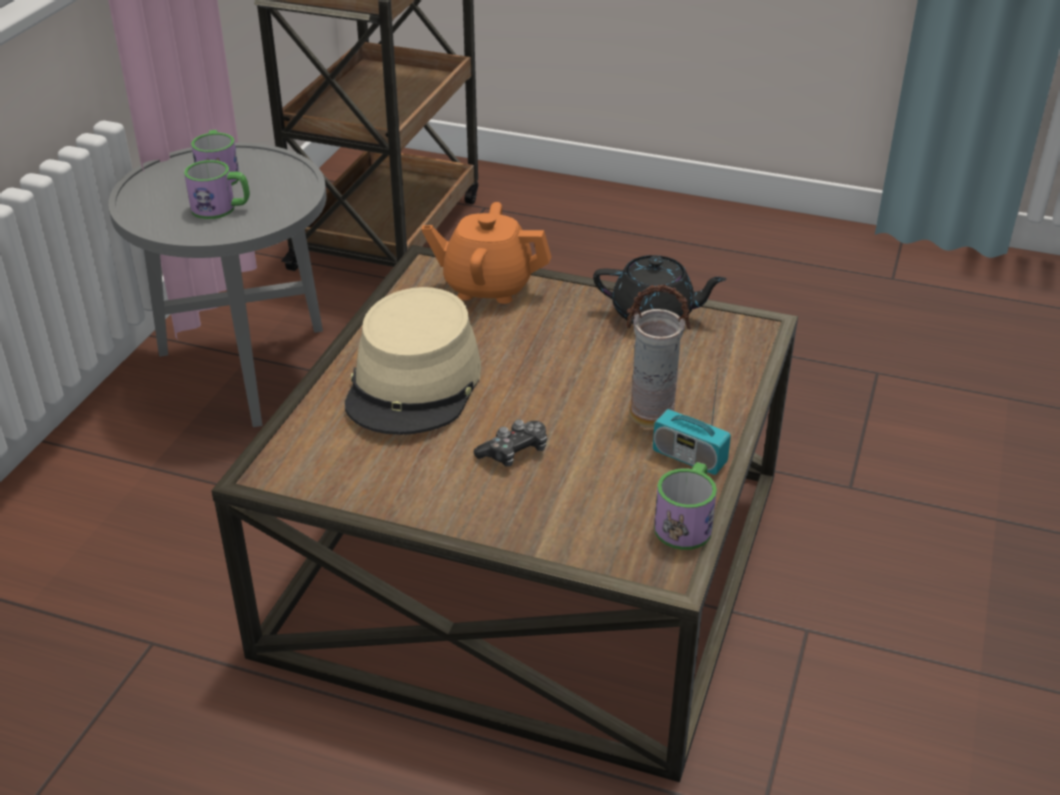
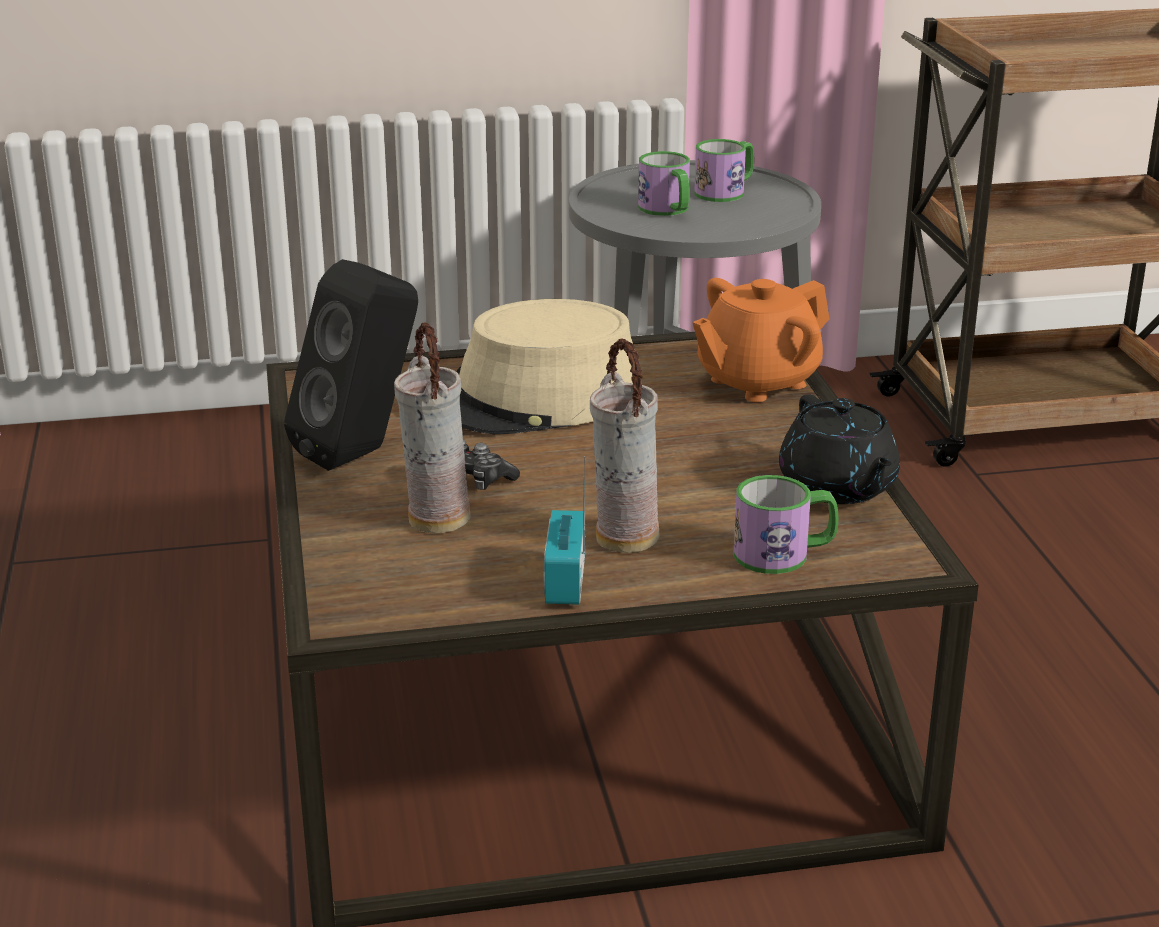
camera: 60 degrees right, 10 degrees down
(429, 487) = (363, 453): none -> black speaker
(487, 286) = (757, 382): orange teapot -> orange teapot turned 105 degrees counterclockwise
(560, 485) = (436, 520): none -> vase
(686, 522) = (438, 608): mug -> mug (784, 554)

